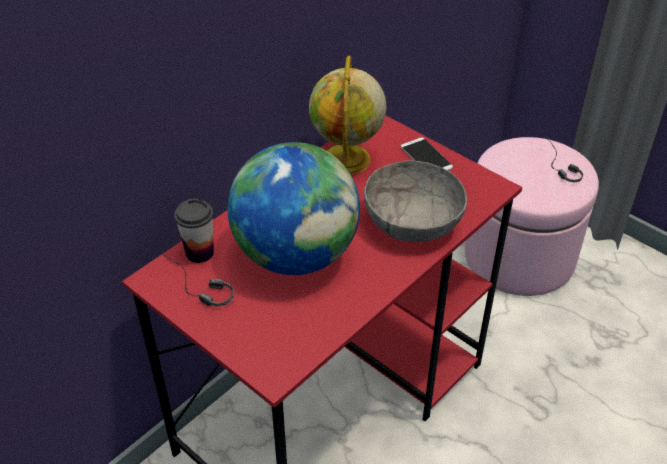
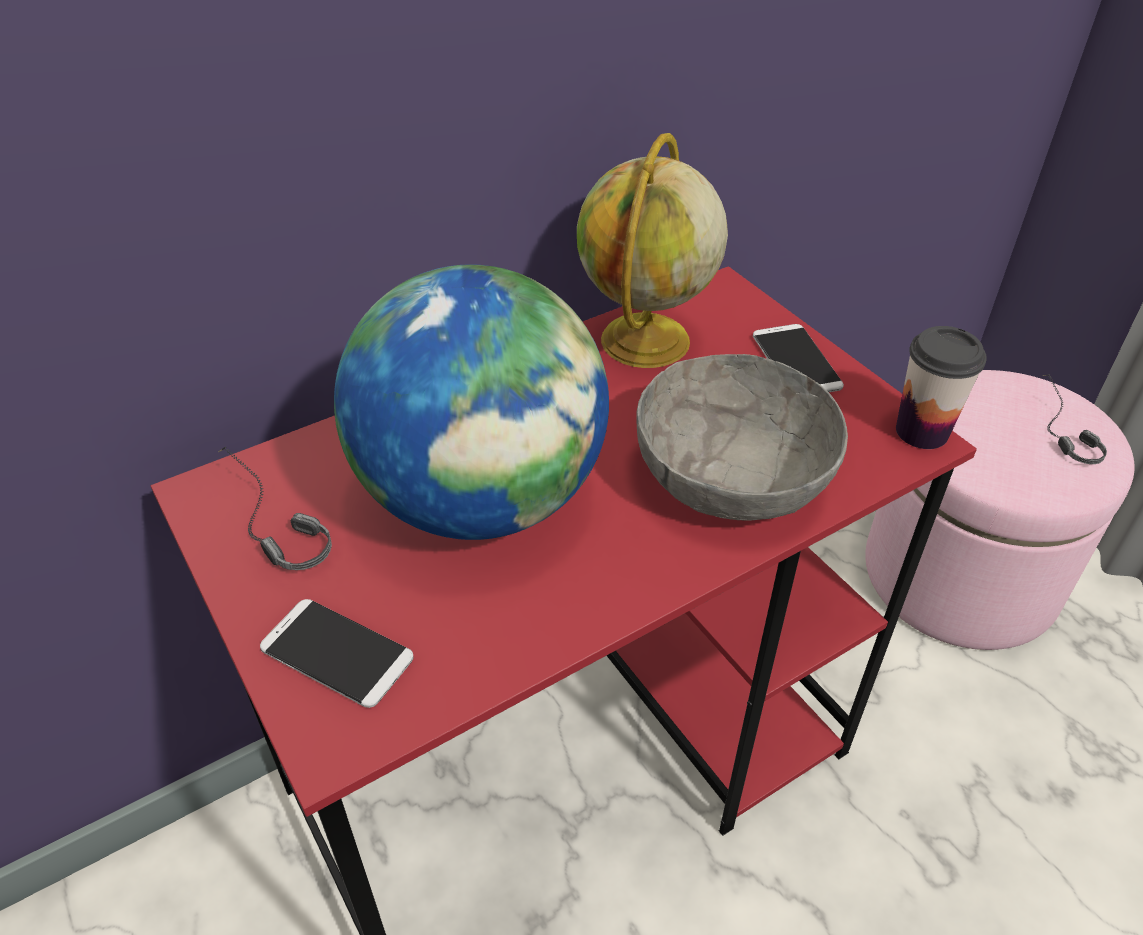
camera: 15 degrees right, 0 degrees up
(199, 252) = (310, 460): cup -> cup (922, 431)
(258, 338) = (337, 653): none -> phone

